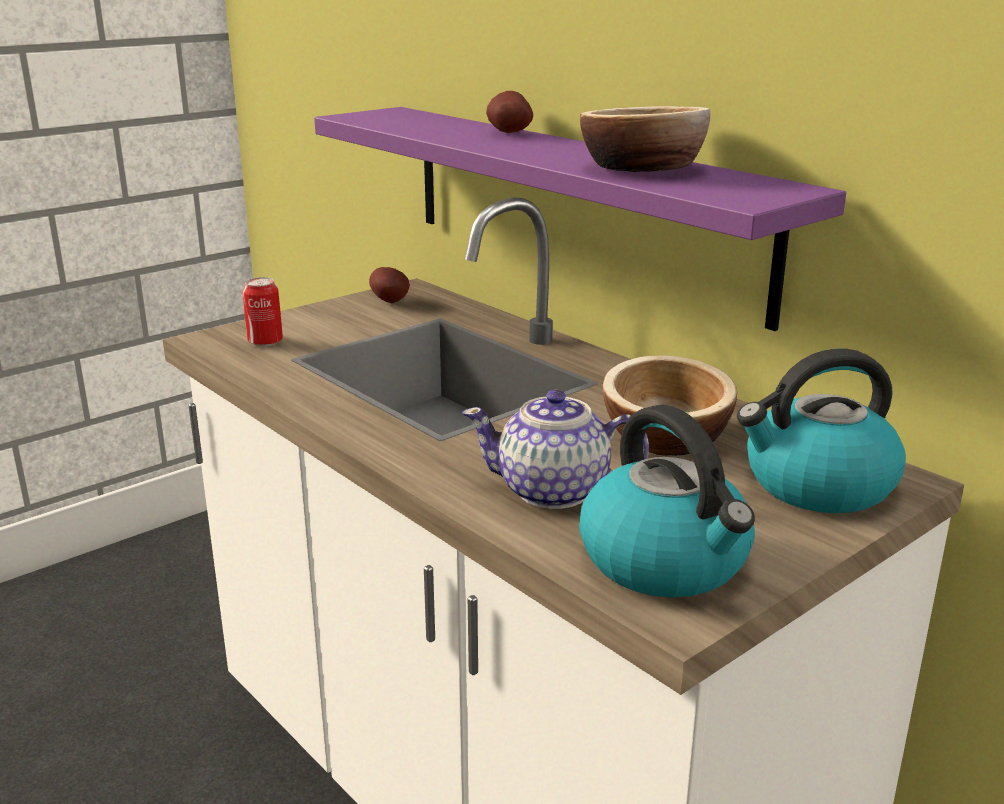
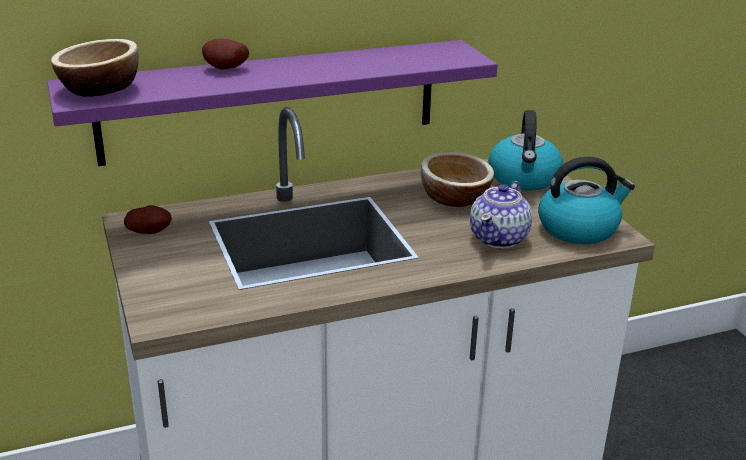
camera: 70 degrees left, 5 degrees up
(265, 342) = (190, 295): can -> none
(642, 169) = (379, 61): bowl -> bowl (100, 89)

